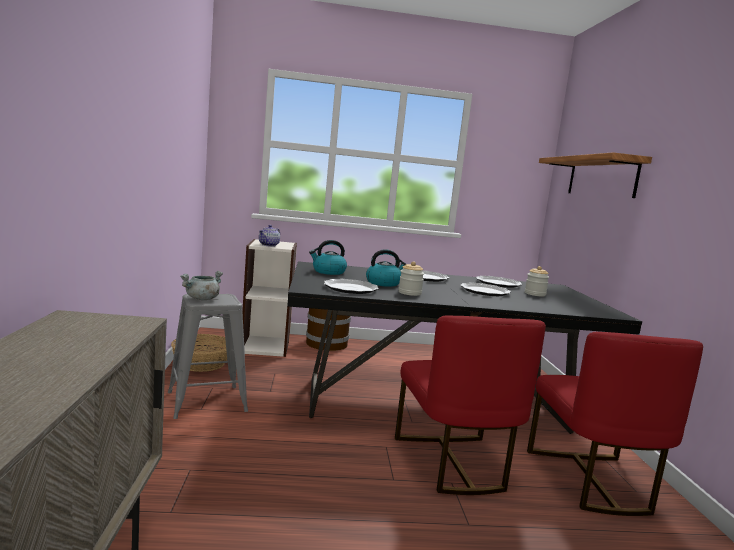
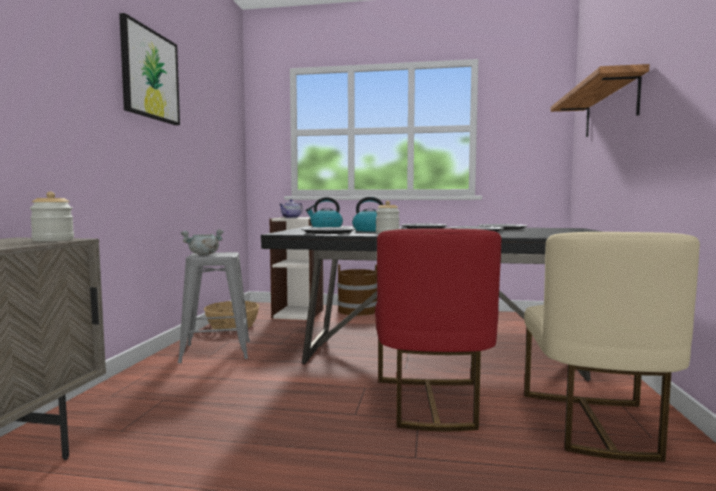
camera: 15 degrees right, 5 degrees down
(149, 88) = (150, 74): none -> picture
(535, 294) = (535, 231): jar -> jar (53, 240)
(592, 481) = (594, 425): red chair -> beige chair

